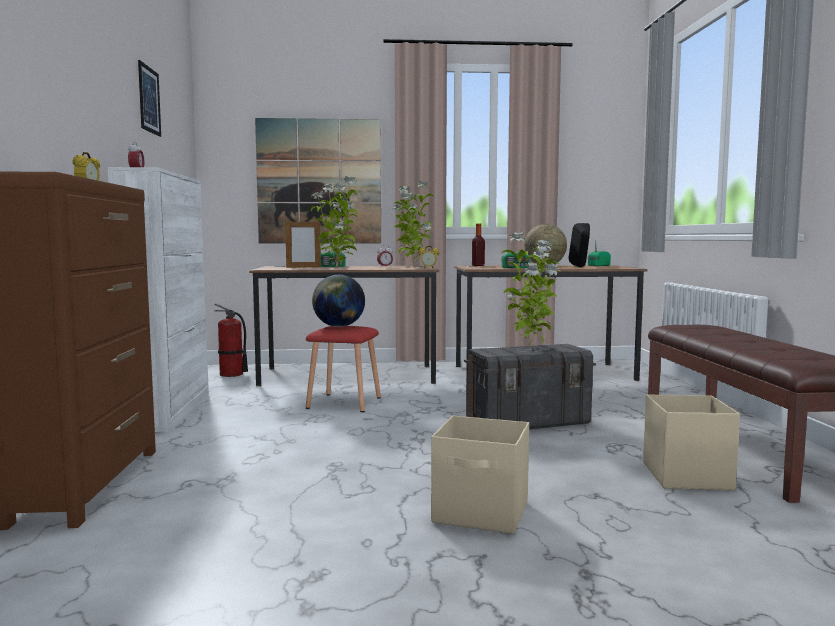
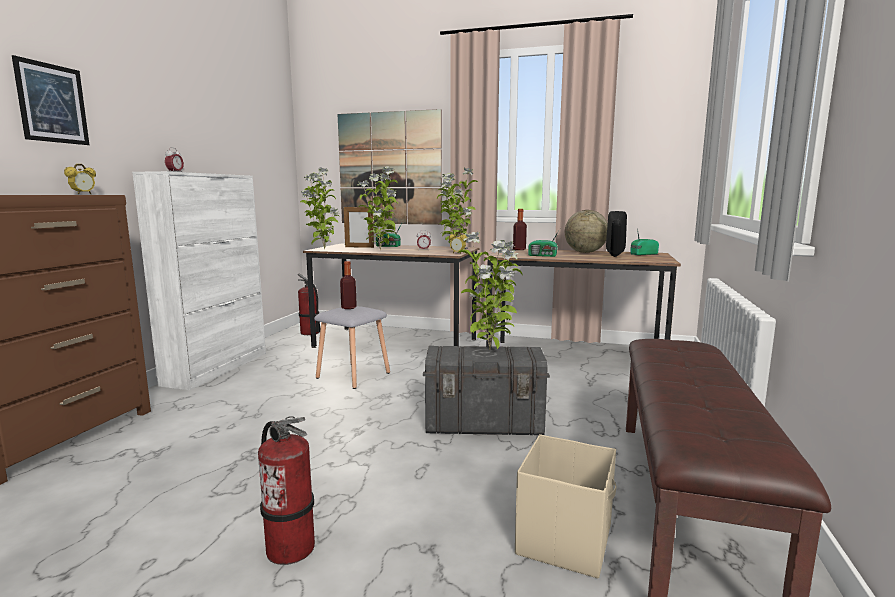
camera: 20 degrees right, 5 degrees up
(149, 100) = (212, 107): picture -> picture (52, 103)
(269, 269) = (323, 249): none -> potted plant
(338, 326) = (349, 308): globe -> bottle
(343, 403) = (352, 375): red stool -> grey stool
(482, 513) = (290, 548): beige storage box -> fire extinguisher

